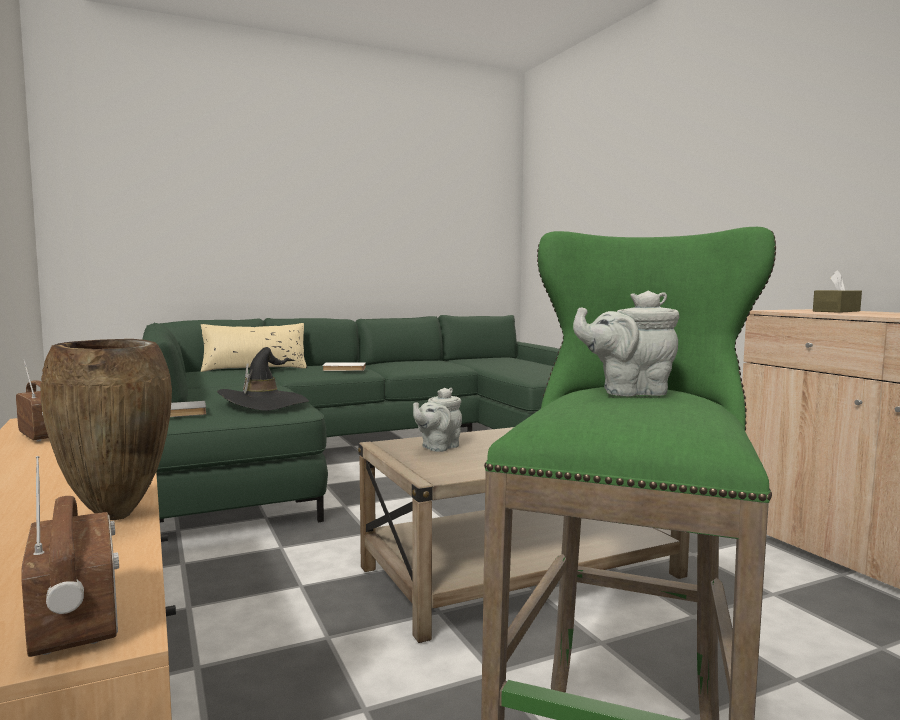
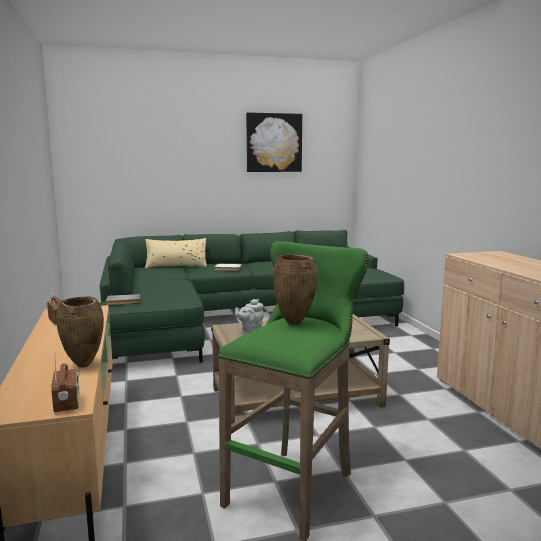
camera: 10 degrees right, 5 degrees up
(264, 403) = (171, 295): black hat -> none
(404, 182) = (274, 143): none -> picture
(629, 392) = (295, 323): grey teapot -> brown vase
(836, 311) = (497, 257): brown tissue box -> none

